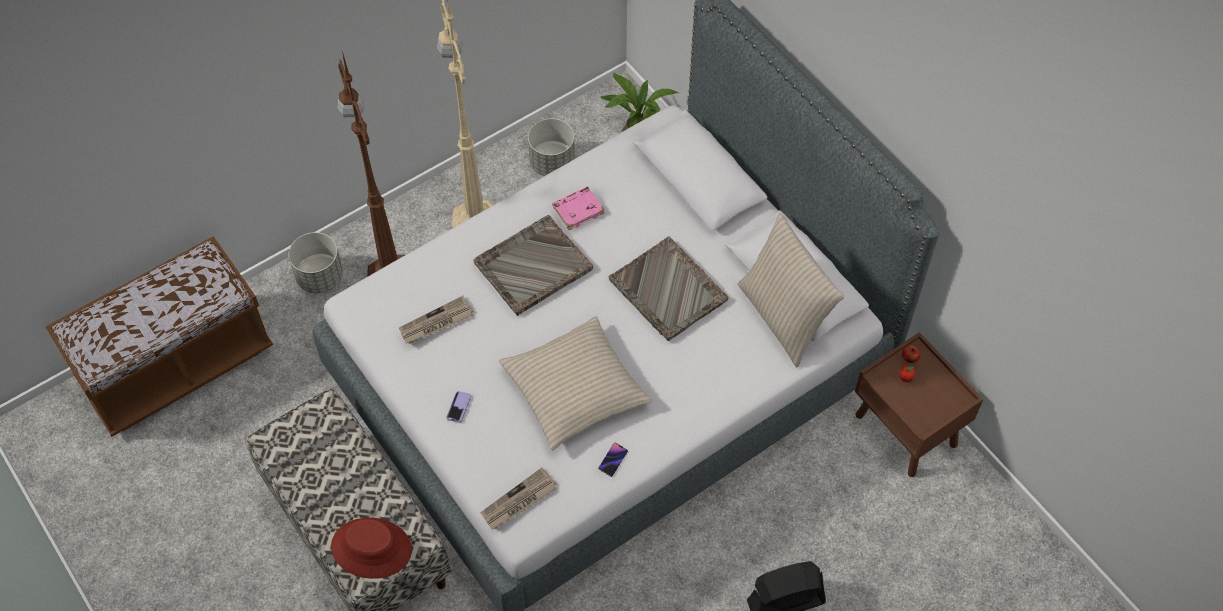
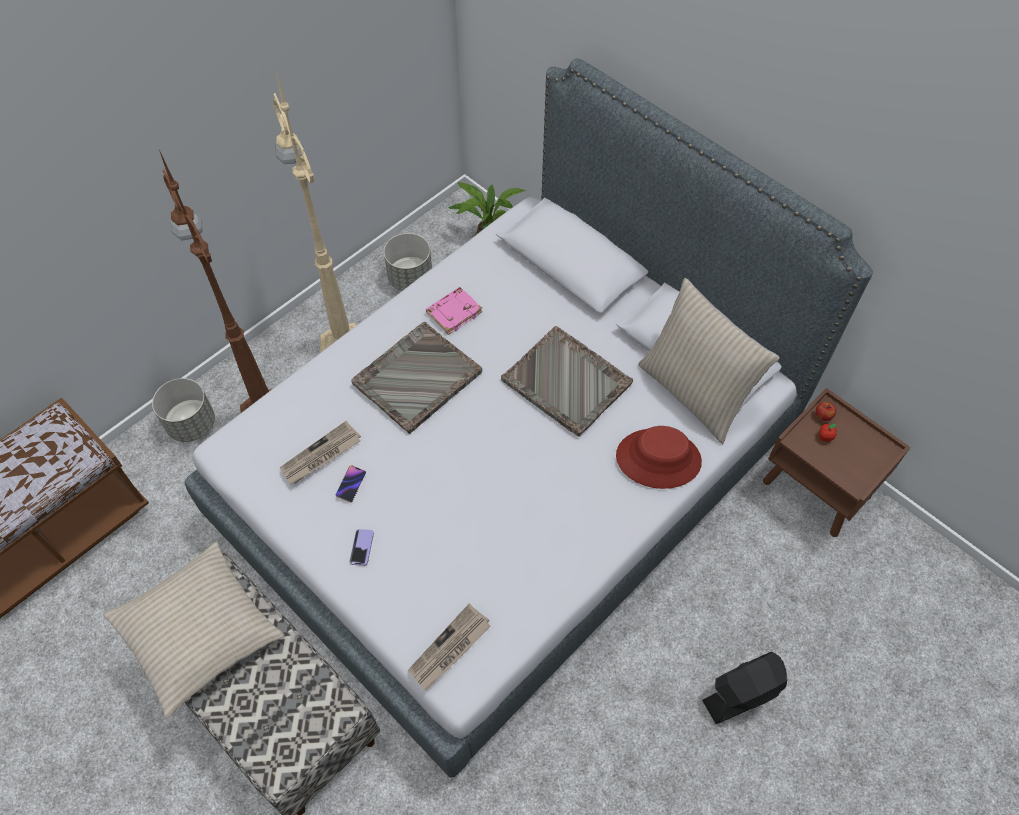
camera: 10 degrees left, 0 degrees up
(371, 548) = (285, 729): red hat -> red hat (658, 458)
(574, 390) = (488, 506): beige pillow -> beige pillow (198, 631)
(613, 460) = (547, 581): phone -> phone (351, 484)

